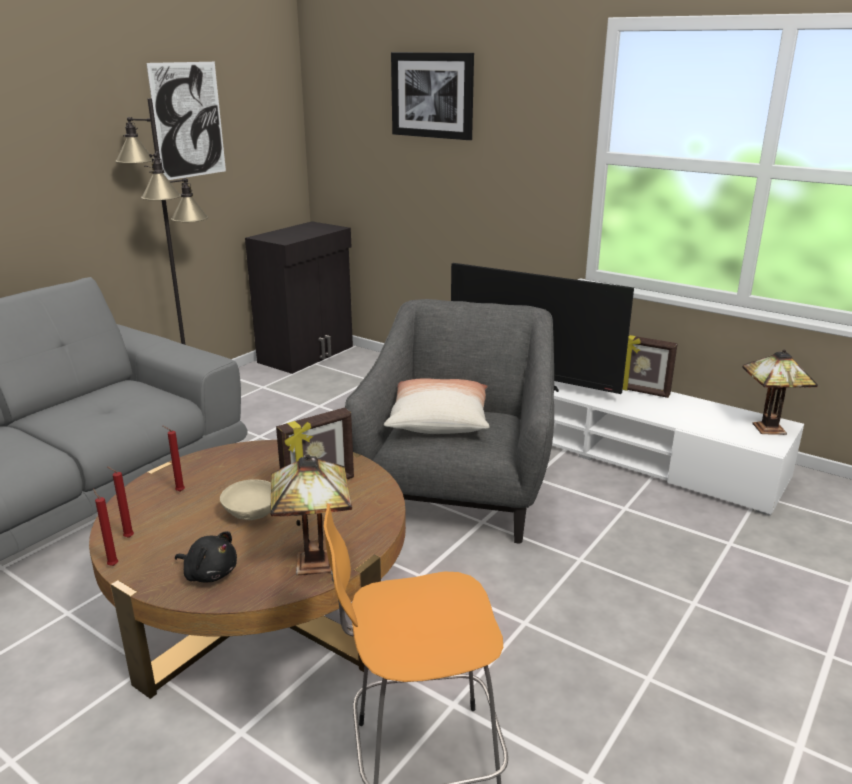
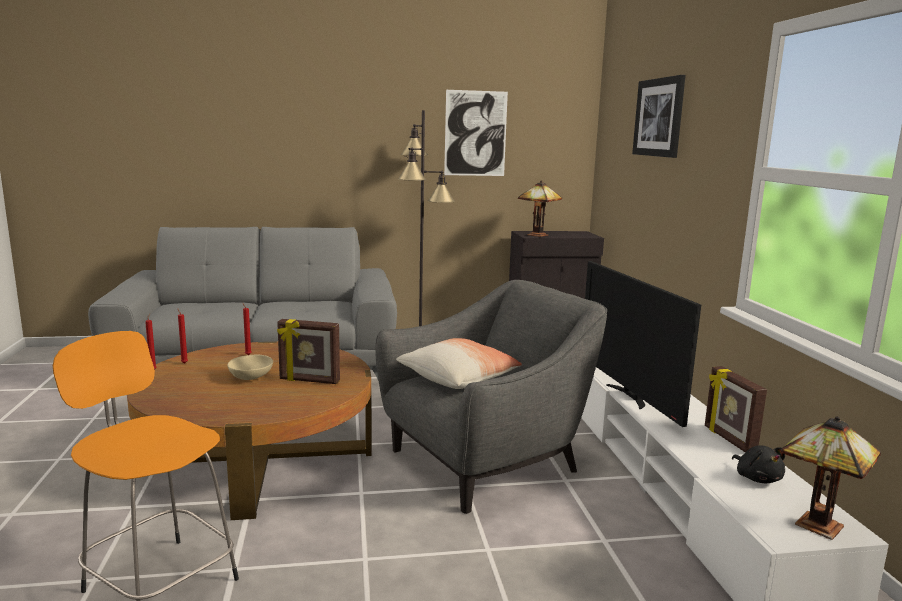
camera: 45 degrees right, 10 degrees down
(209, 573) = (172, 392): black plush toy -> black plush toy (757, 478)
(312, 561) = (219, 410): table lamp -> table lamp (537, 235)

